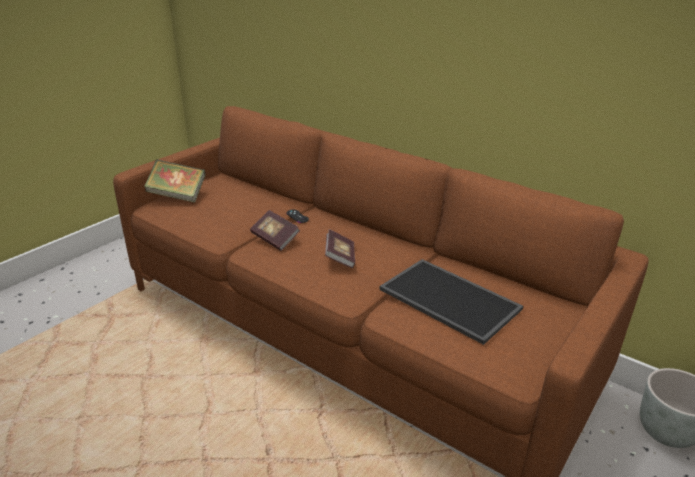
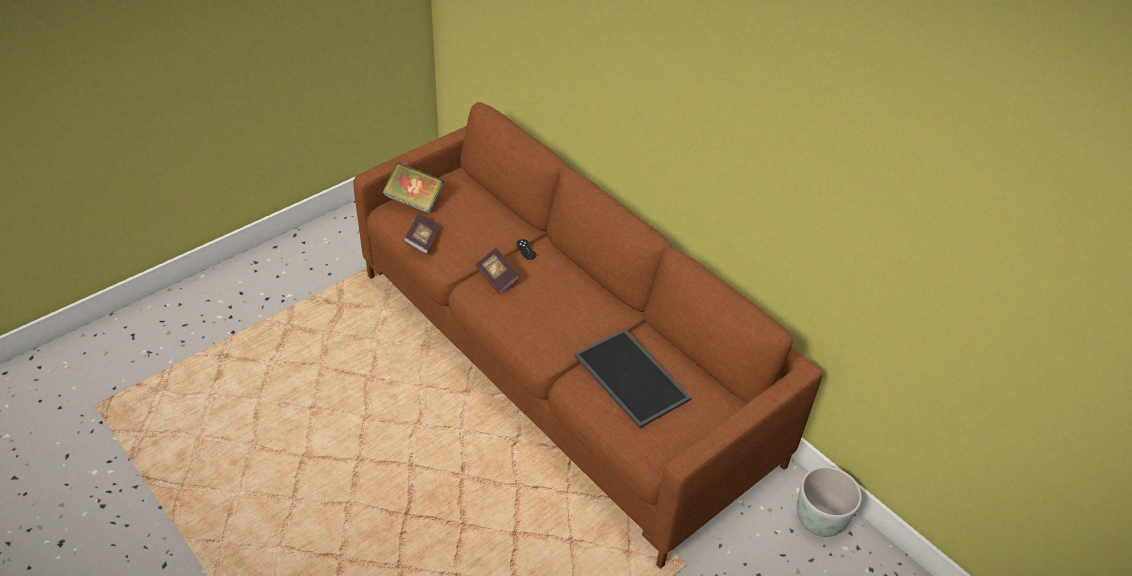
camera: 10 degrees right, 15 degrees up
(340, 257) = (551, 312): book -> book (422, 240)

